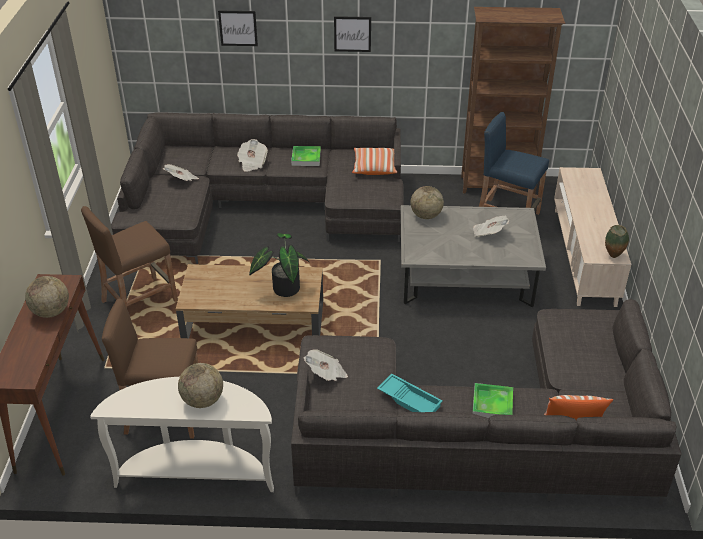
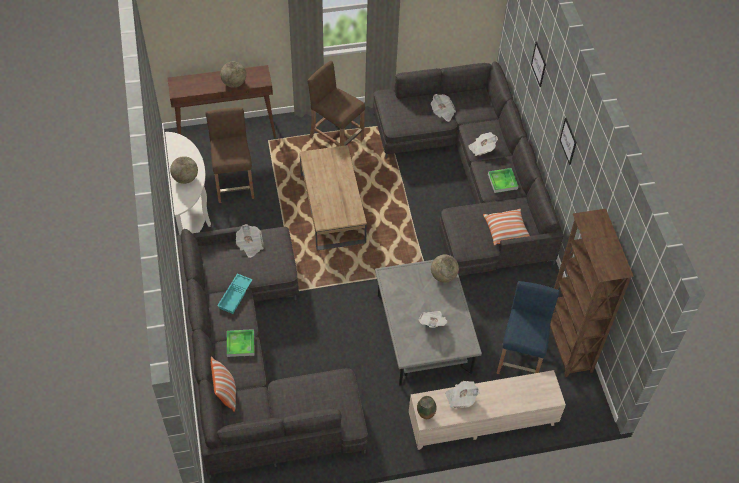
camera: 75 degrees right, 15 degrees up
(283, 288) = (336, 205): potted plant -> none
(591, 229) = (460, 398): none -> newspaper

